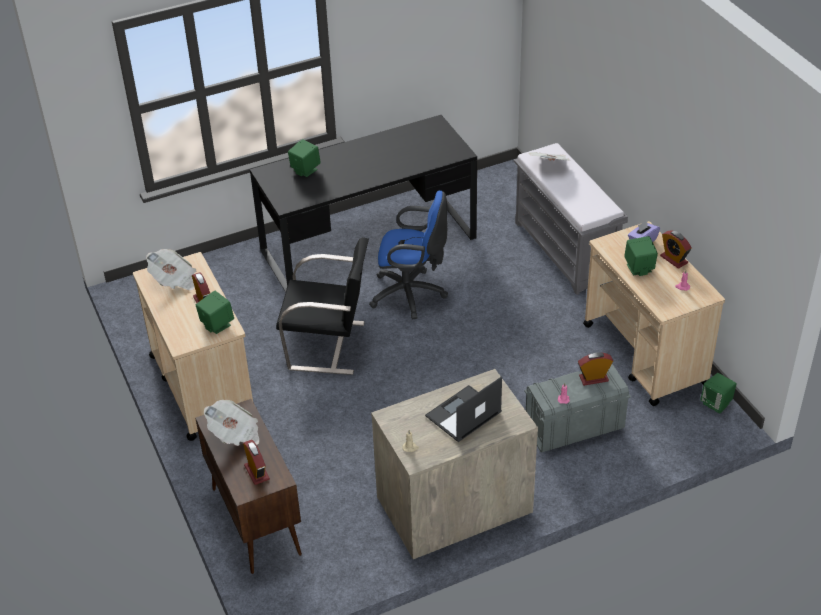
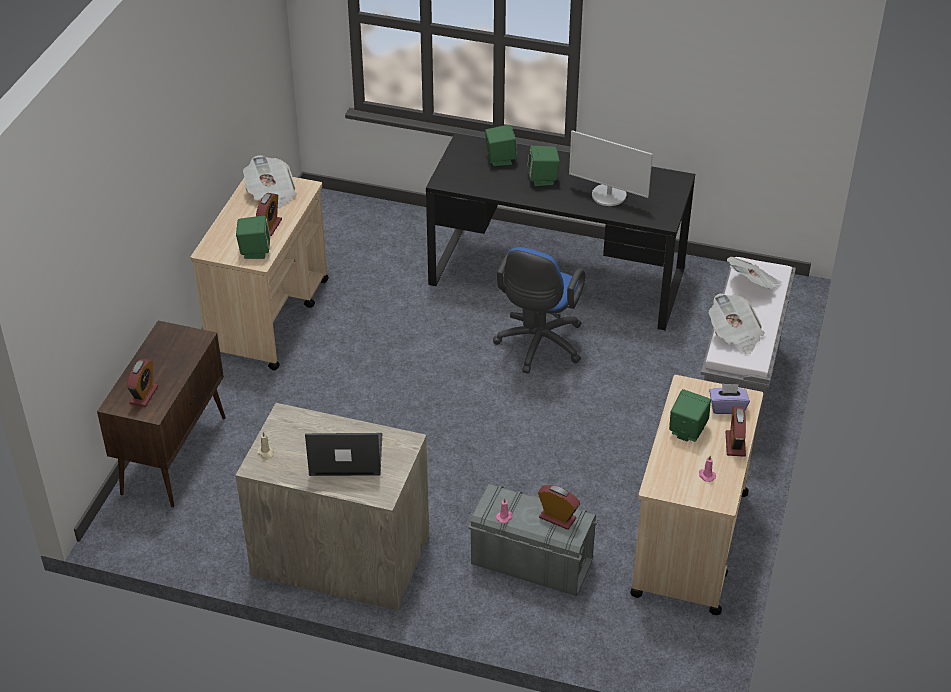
camera: 40 degrees right, 0 degrees up
(235, 434) = (168, 353): newspaper -> newspaper (735, 335)
(328, 346) = (409, 347): black chair -> none
(407, 156) = (609, 195): none -> monitor
(412, 294) = (538, 346): blue office chair -> blue office chair turned 60 degrees clockwise
(716, 404) = (700, 638): green speaker -> green speaker (543, 179)

